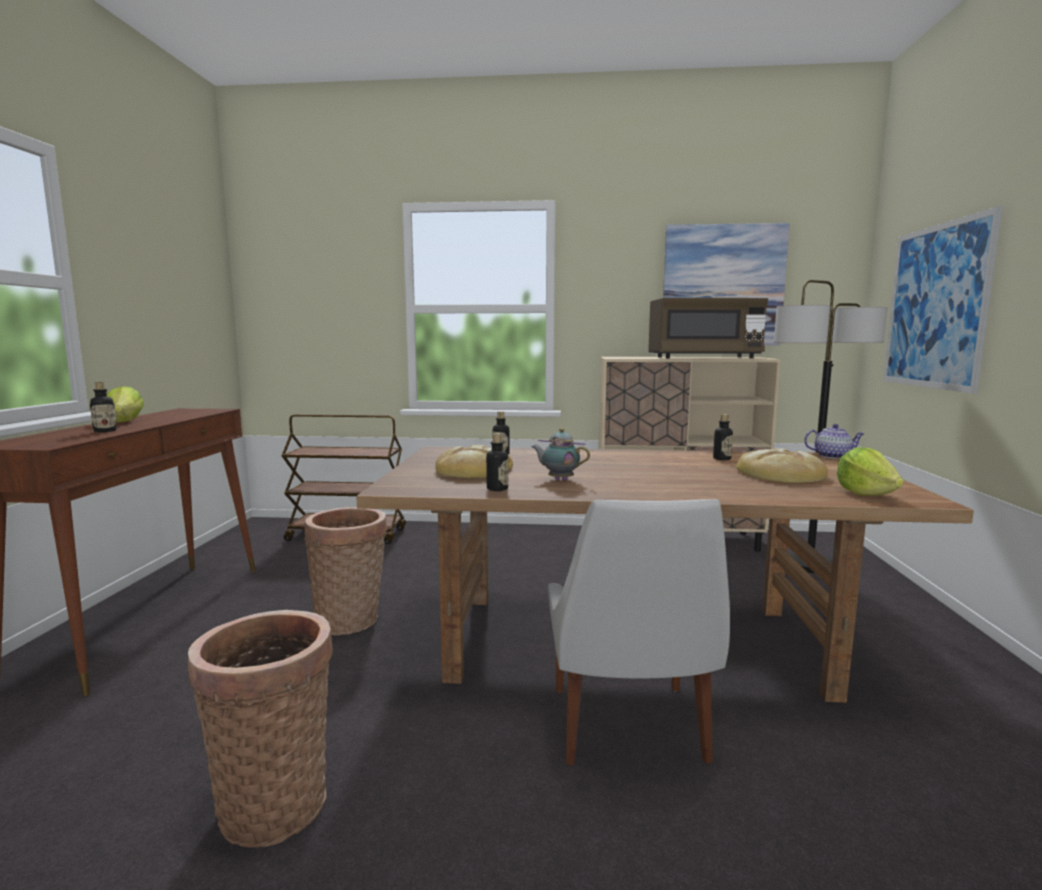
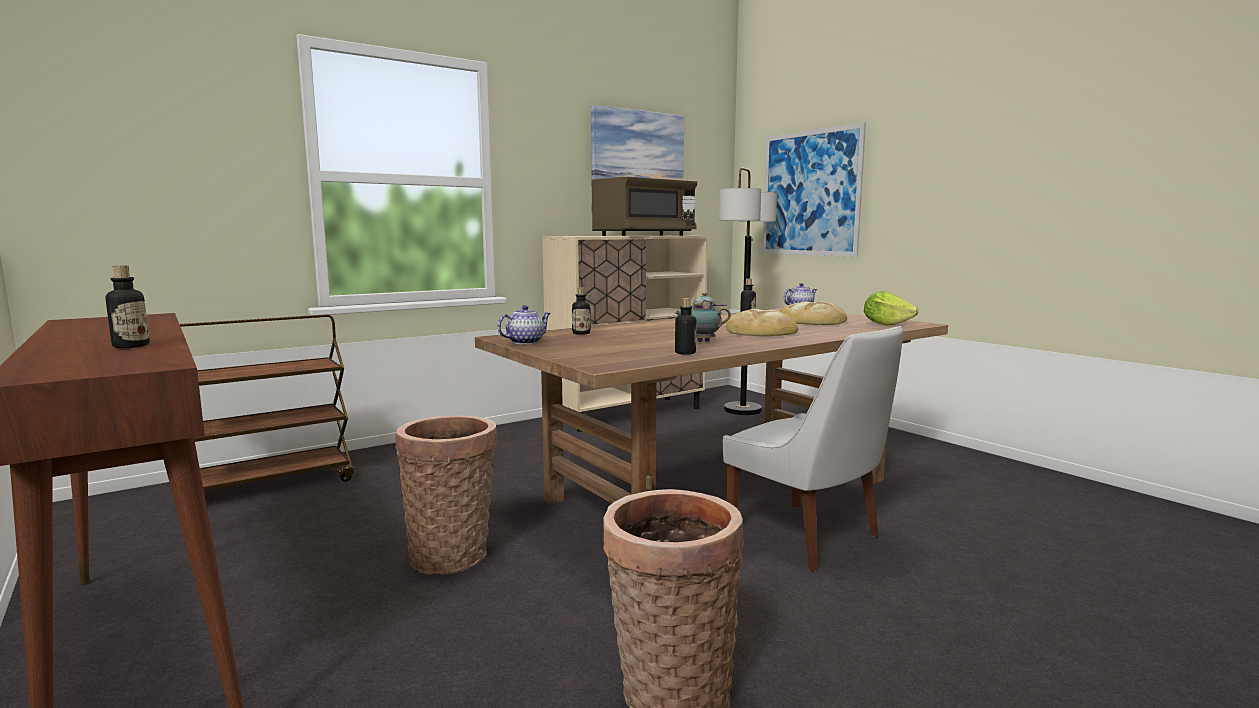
camera: 40 degrees left, 0 degrees up
(125, 421) = (79, 337): lettuce -> none
(432, 456) = (526, 342): none -> teapot
(474, 470) = (611, 345): bread -> bread (760, 331)

